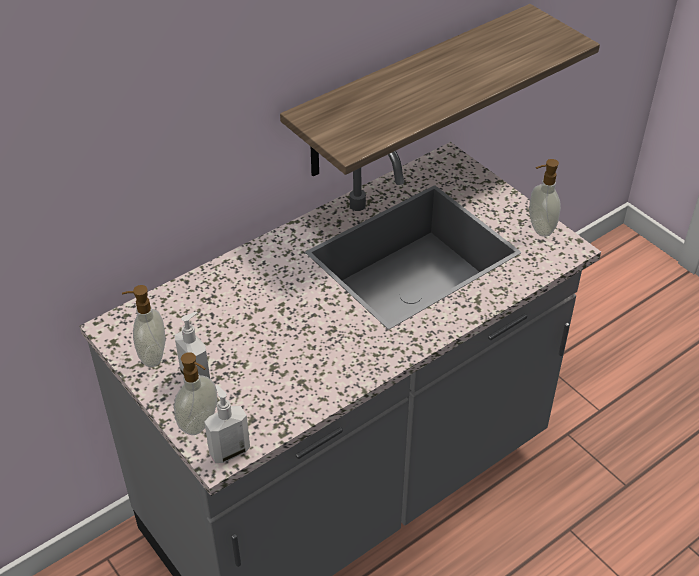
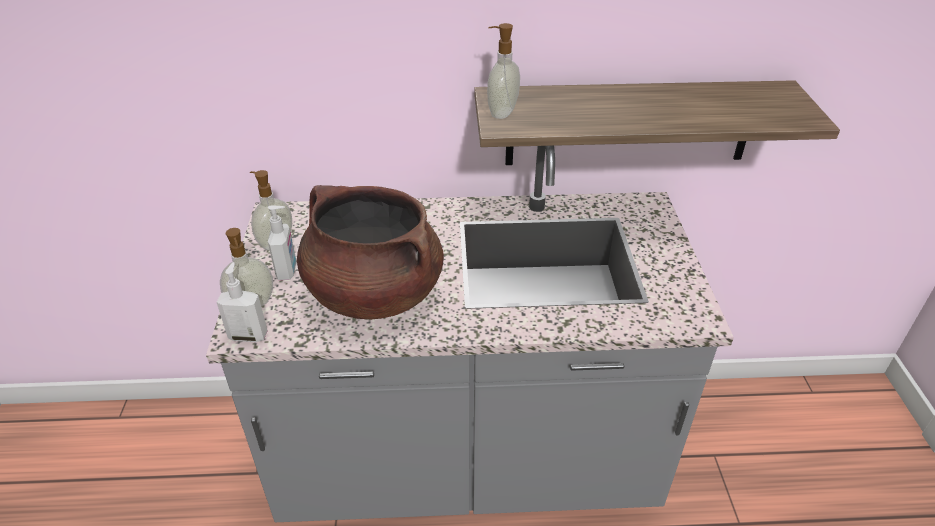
camera: 35 degrees right, 5 degrees down
(298, 356) = (373, 293): none -> brown cooking pot
(539, 228) = (686, 290): soap dispenser -> soap dispenser (501, 112)

